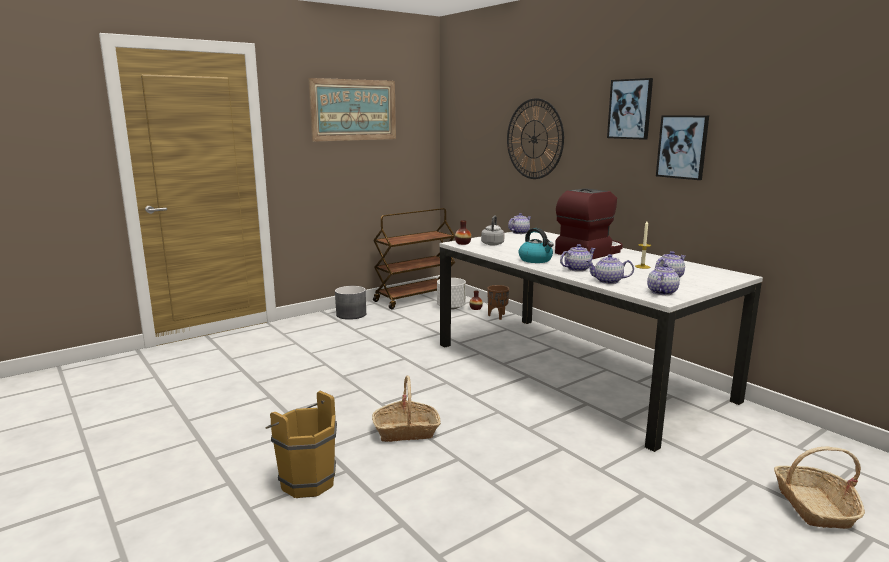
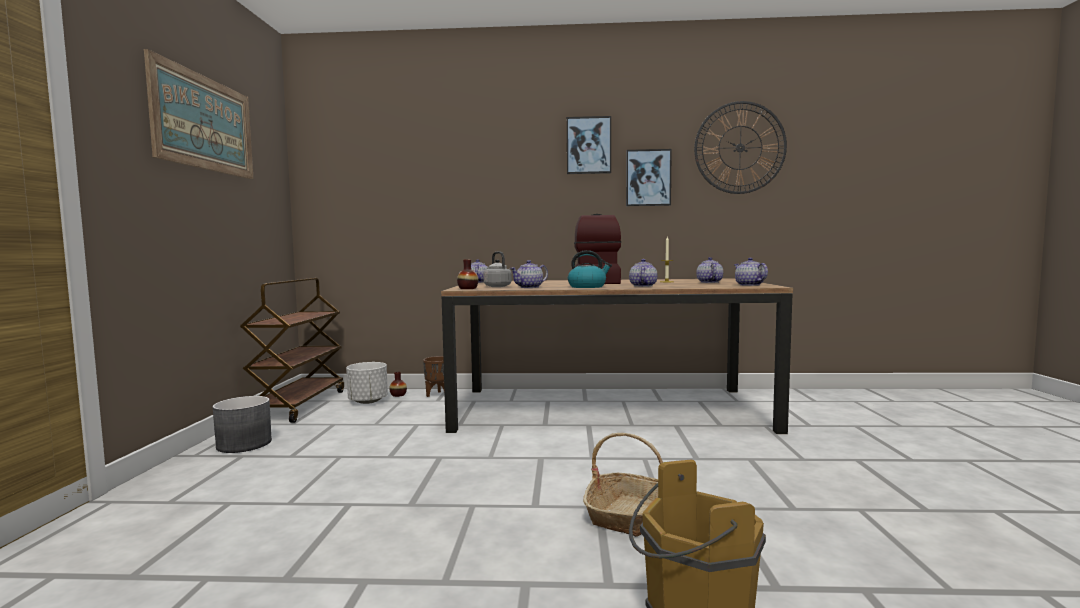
camera: 50 degrees left, 10 degrees down
(534, 139) = (464, 181): wall clock -> wall clock (740, 148)
(574, 370) = (606, 409): white dining table -> brown dining table
(608, 281) = (696, 286): teapot -> teapot (529, 287)
(814, 506) = (901, 424): basket -> none

